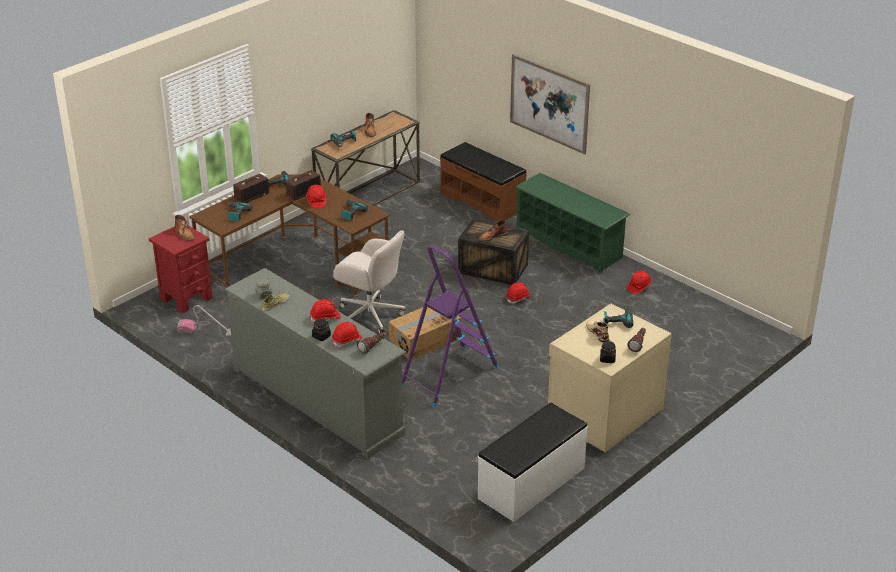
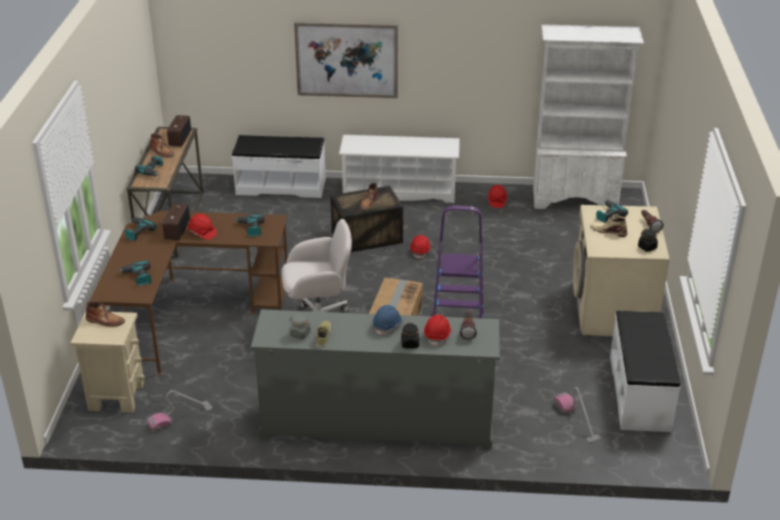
camera: 40 degrees left, 0 degrees up
(187, 298) = (117, 396): red nightstand -> beige nightstand
(252, 196) = (129, 254): radio -> radio (179, 138)
(325, 317) = (388, 325): red hard hat -> blue hard hat
(455, 474) = (576, 420): none -> vacuum cleaner
(482, 201) = (281, 186): brown bench -> white bench
(569, 244) = (399, 191): green shoe rack -> white shoe rack
(711, 315) = (575, 199): none -> white bookcase

